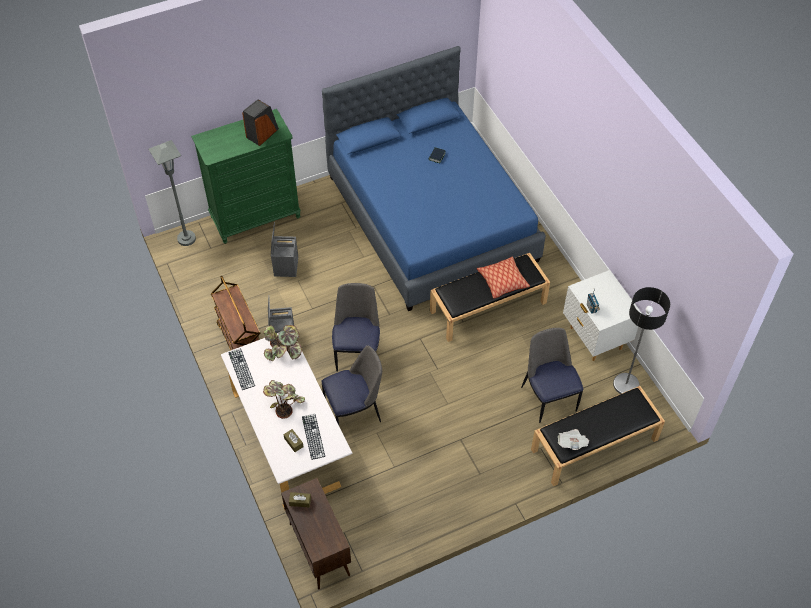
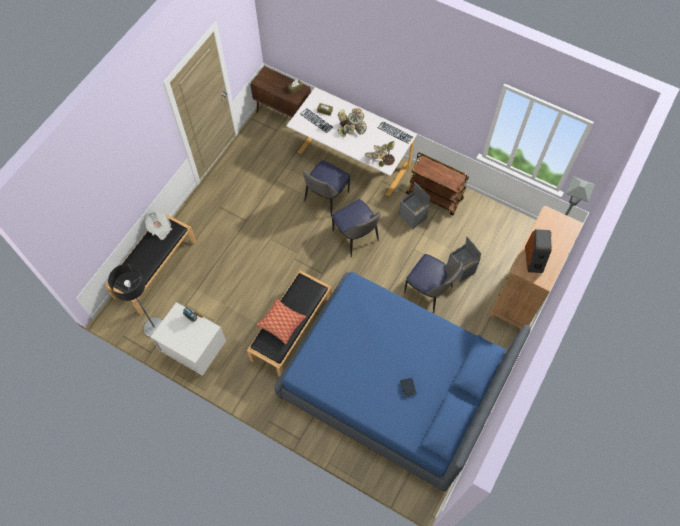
camera: 145 degrees right, 10 degrees up
(256, 217) = (521, 295): green dresser -> brown dresser
(548, 397) = (205, 284): chair -> chair (429, 291)

